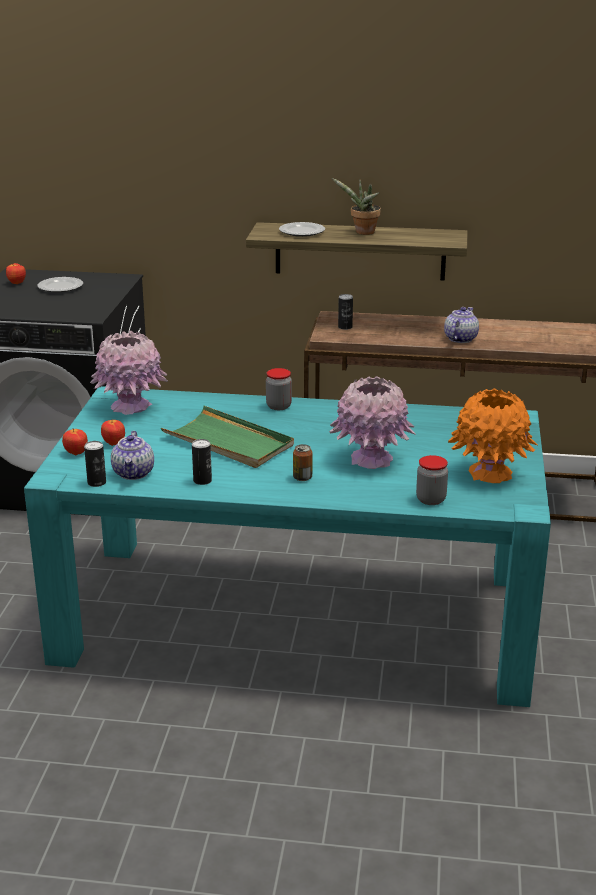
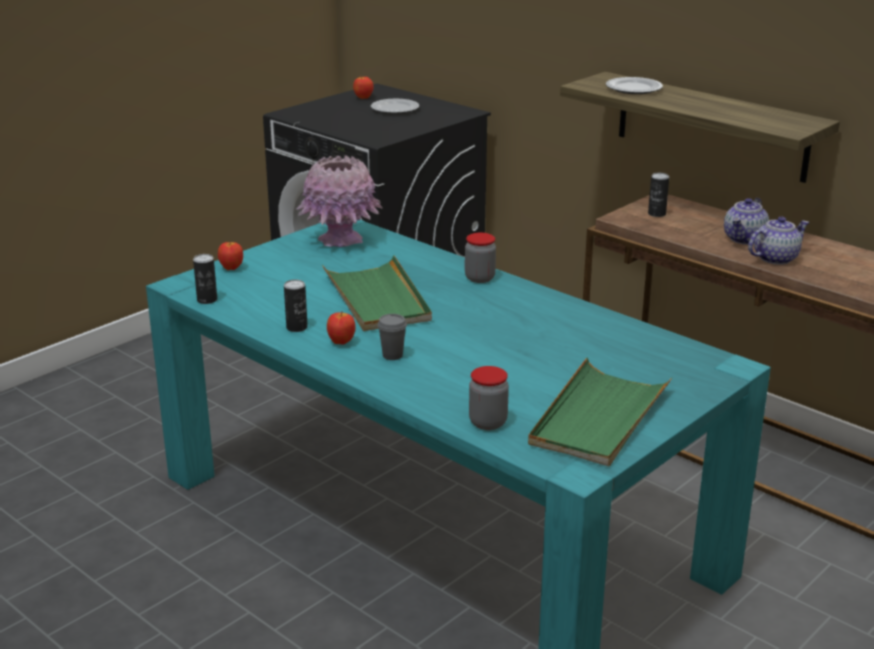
camera: 35 degrees right, 0 degrees up
(113, 444) = (274, 269): apple -> apple (341, 342)
(134, 473) = (250, 301): teapot -> teapot (745, 239)
(302, 478) = (392, 355): can -> grey cup
(362, 232) = (701, 101): potted plant -> none
(371, 459) = (490, 360): pink vase -> none
(489, 473) = (598, 417): orange vase -> green tray

